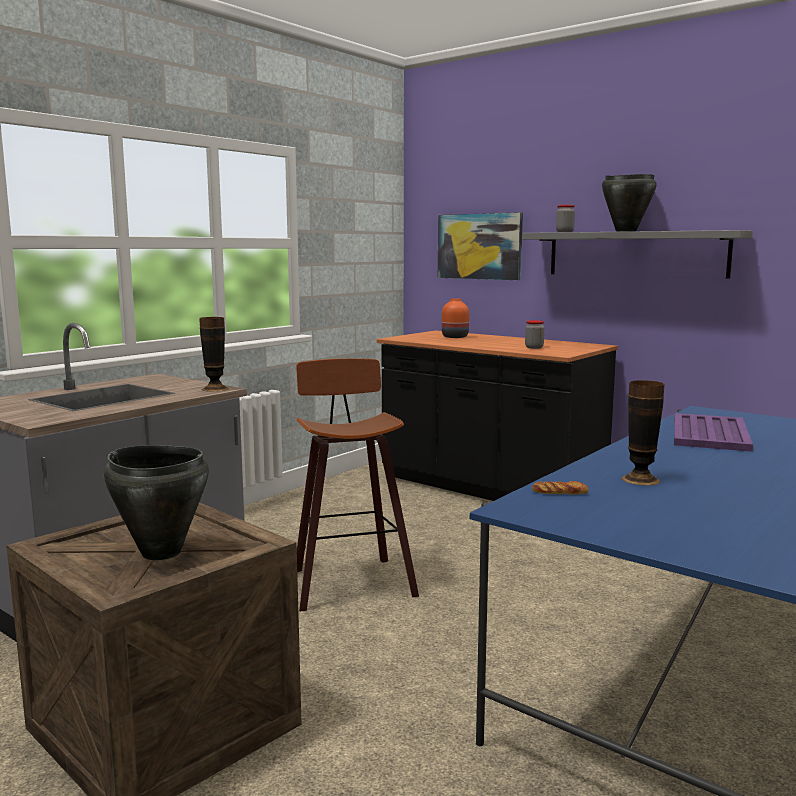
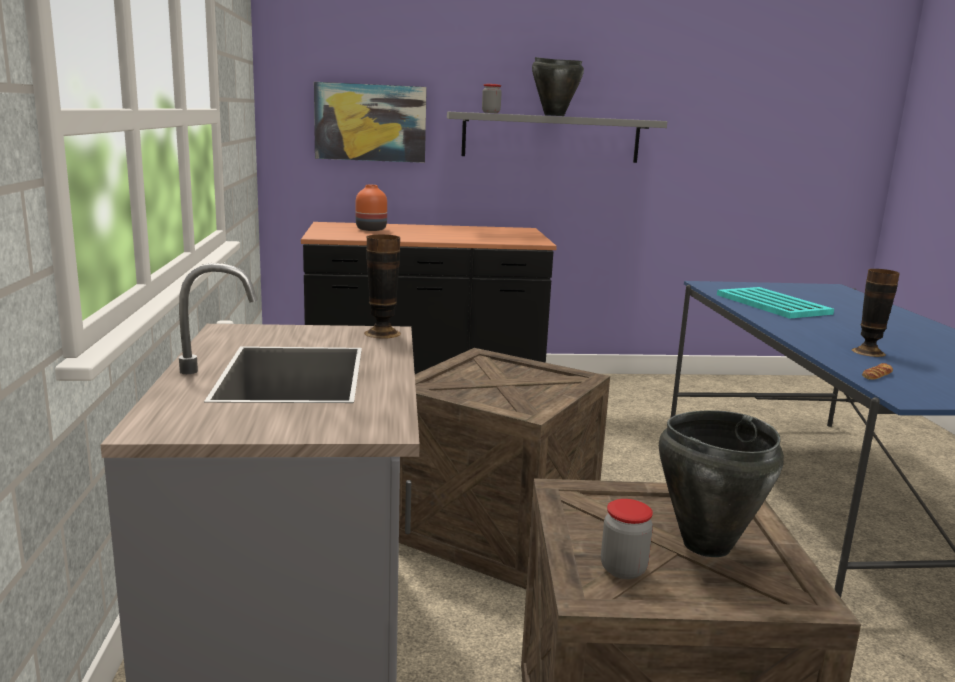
camera: 45 degrees left, 5 degrees up
(348, 581) = (494, 525): stool -> crate
(534, 347) = (490, 237): jar -> jar (623, 569)
(710, 433) = (772, 304): purple tray -> turquoise tray

